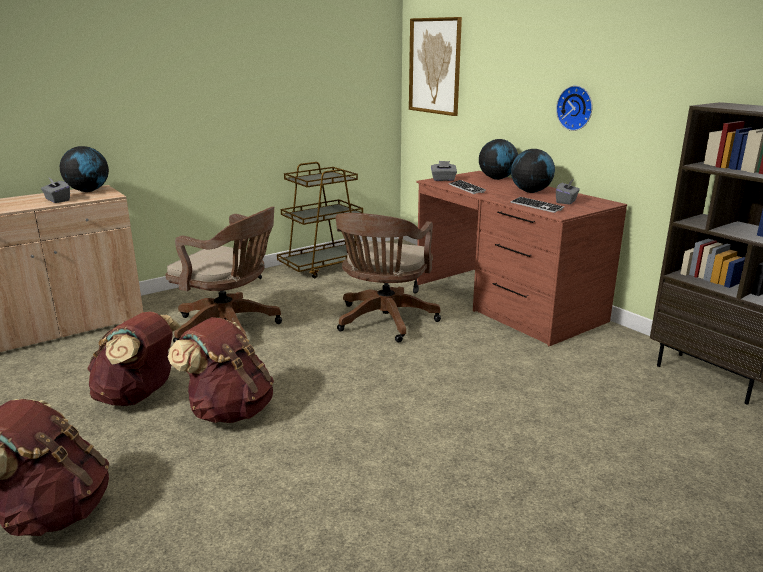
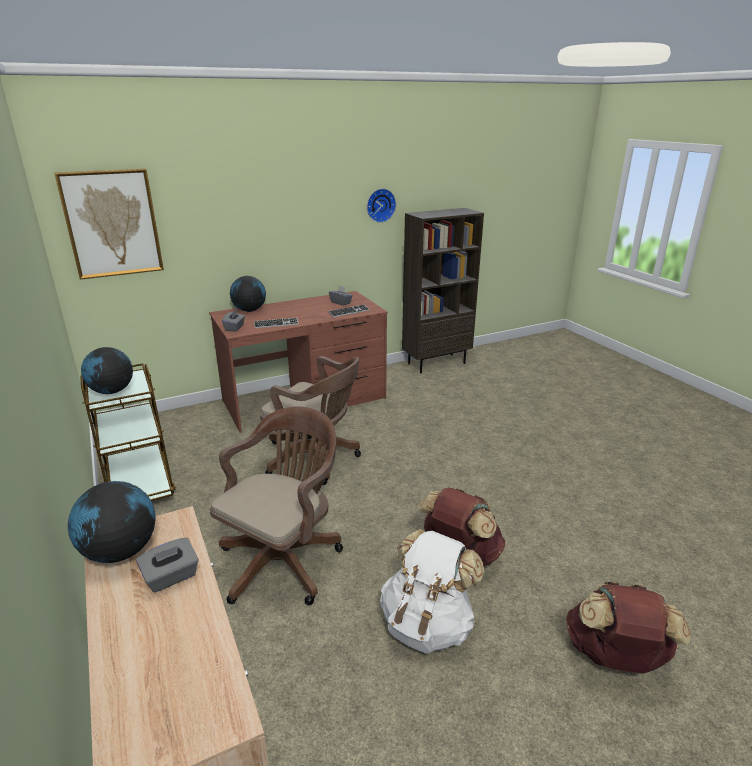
camera: 80 degrees left, 5 degrees up
(138, 396) = (427, 624): brown backpack -> white backpack
(530, 191) = (304, 307): globe -> globe (112, 391)
(576, 108) = (301, 234): wall clock -> wall clock (380, 205)

